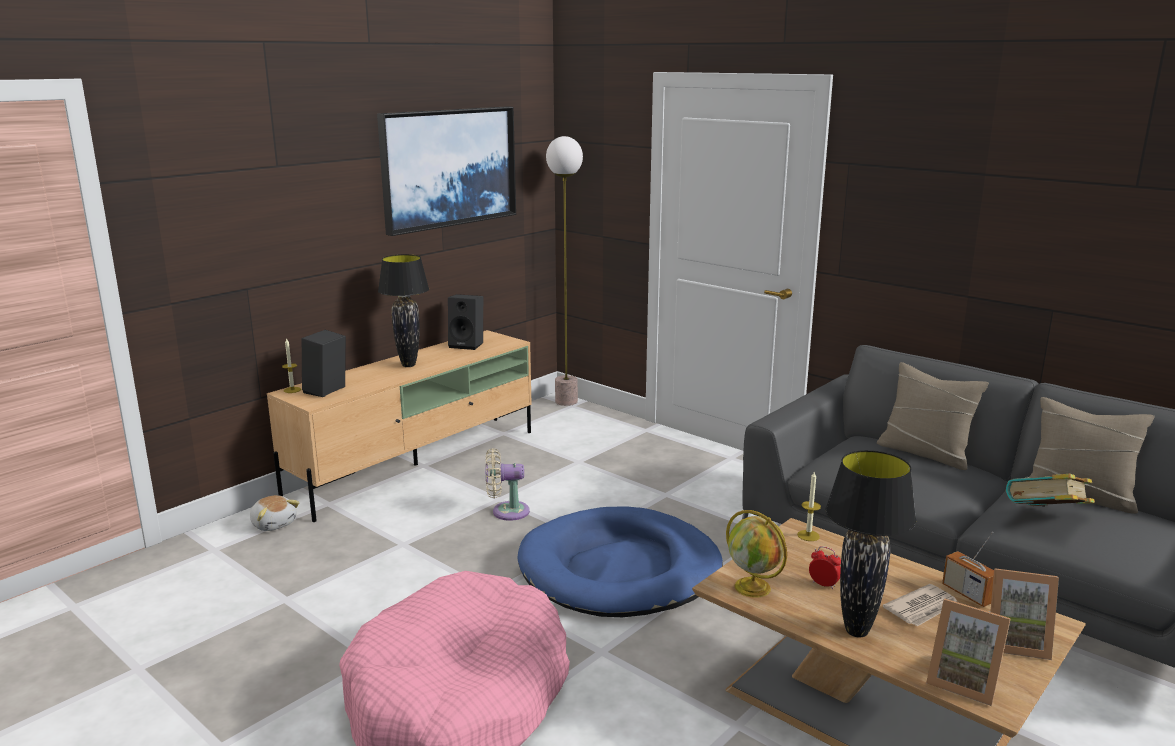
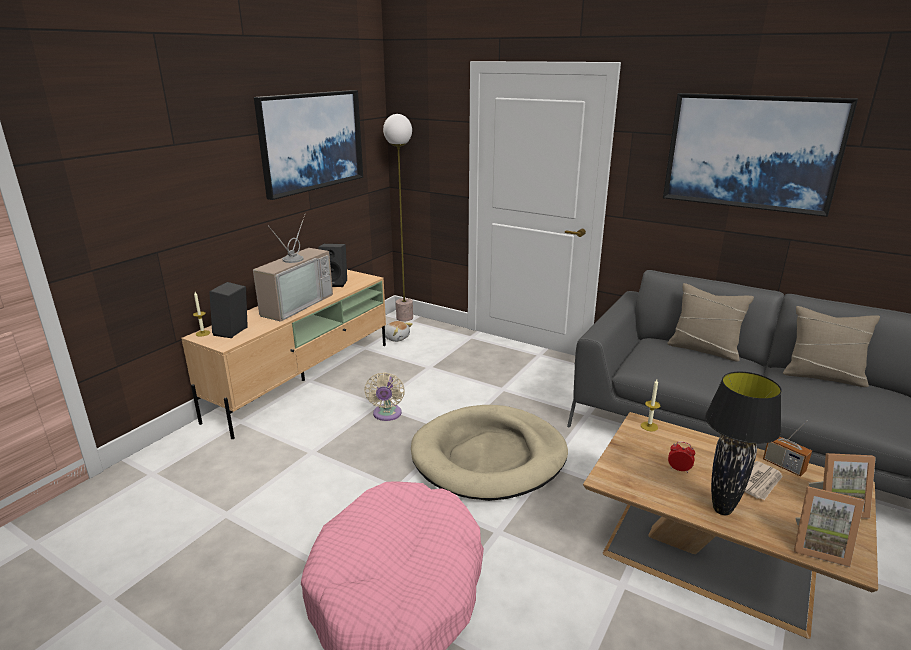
camera: 10 degrees left, 5 degrees up
(274, 523) = (199, 444): plush toy -> plush toy (396, 338)
(408, 365) = (294, 304): black table lamp -> television
(506, 511) = (387, 415): beige fan -> beige fan turned 75 degrees counterclockwise
(620, 569) = (489, 456): blue dog bed -> beige dog bed
(753, 588) = (629, 478): globe -> none
(997, 192) = (752, 152): none -> picture
(1045, 519) = (812, 398): book -> none

